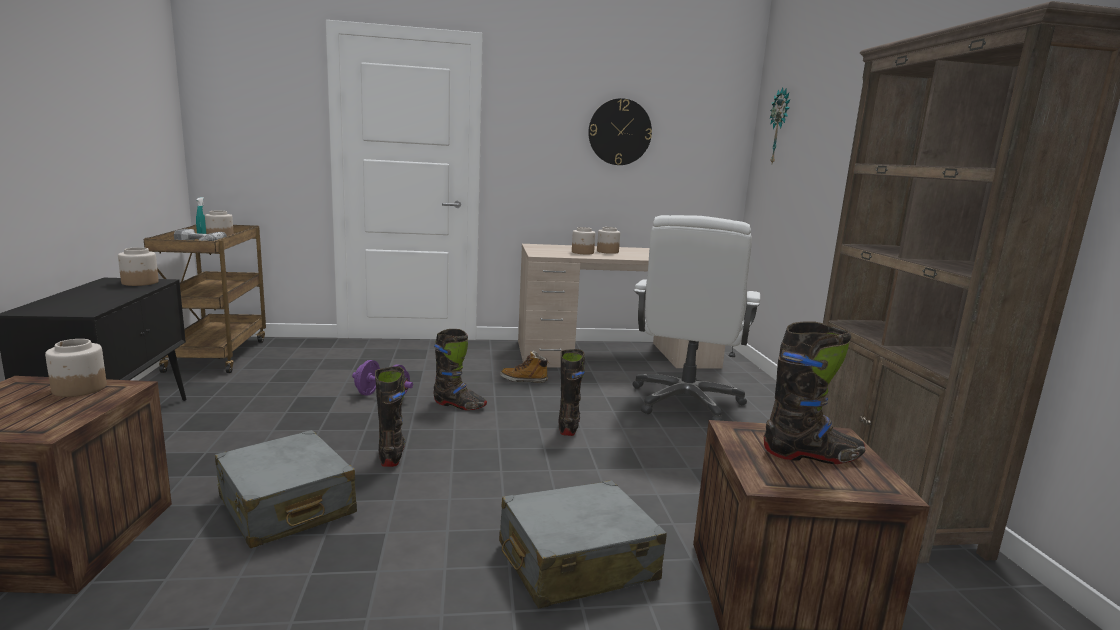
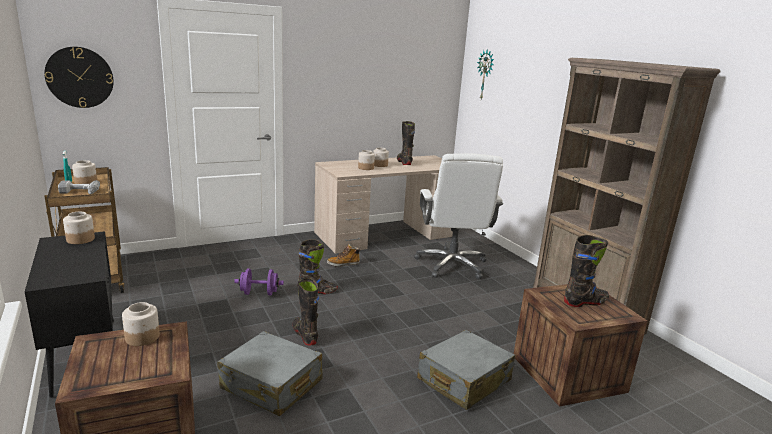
camera: 20 degrees left, 5 degrees up
(569, 425) = (397, 294): black boot -> black boot (404, 162)
(619, 132) = (379, 77): wall clock -> wall clock (80, 77)

